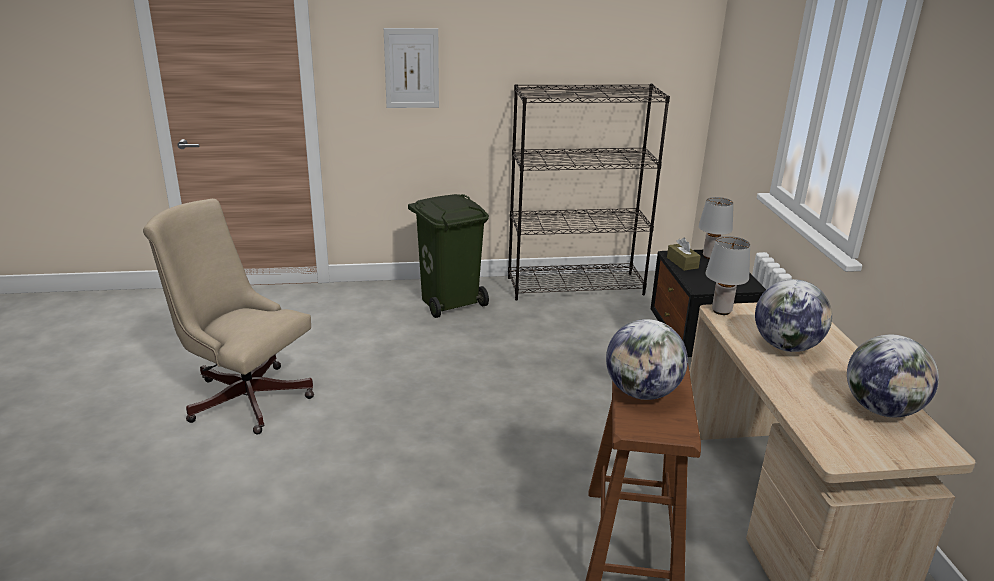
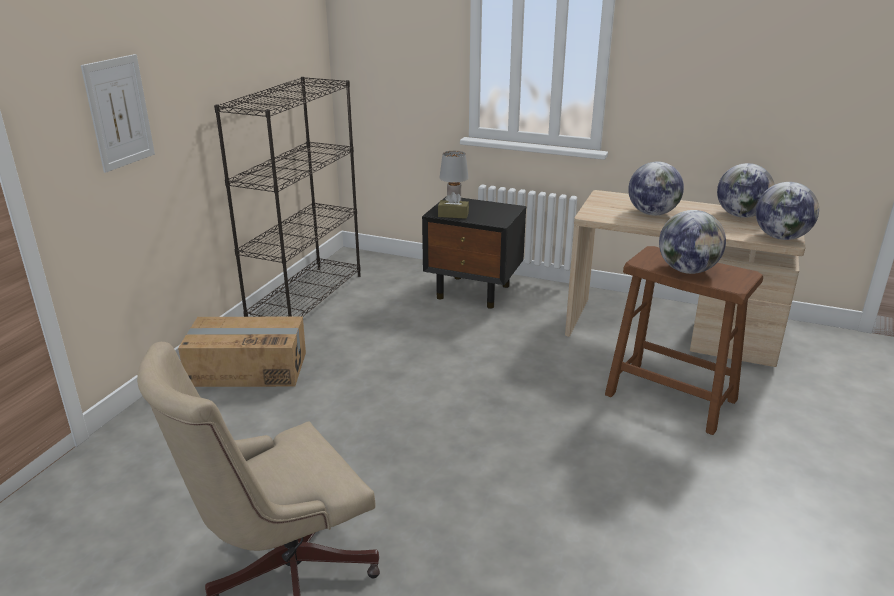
camera: 60 degrees left, 0 degrees up
(450, 301) = (248, 368): green trash can -> cardboard box
(721, 311) = (589, 215): grey table lamp -> none
(843, 449) = (780, 237): none -> globe

